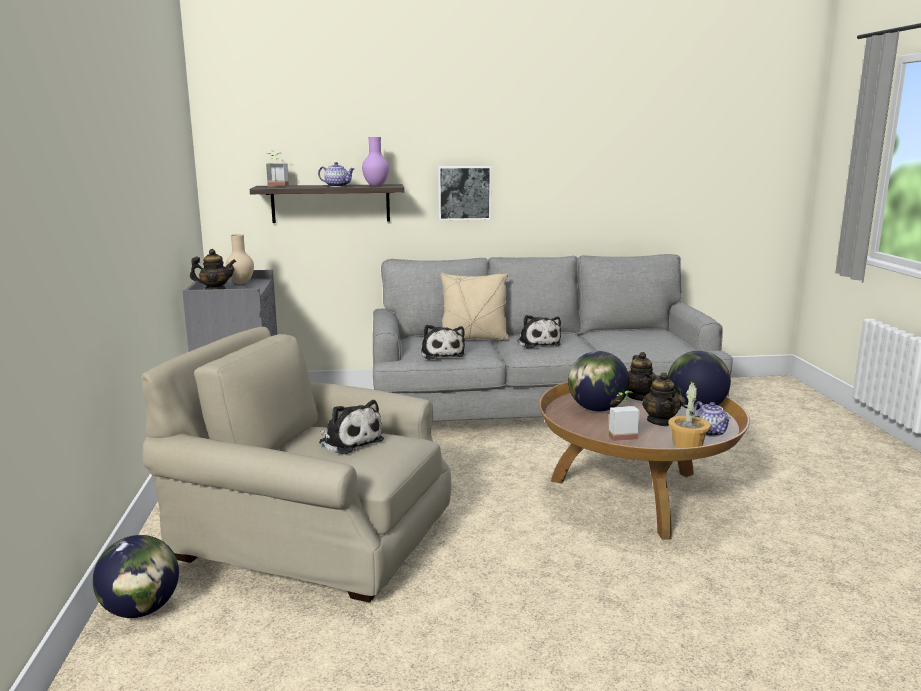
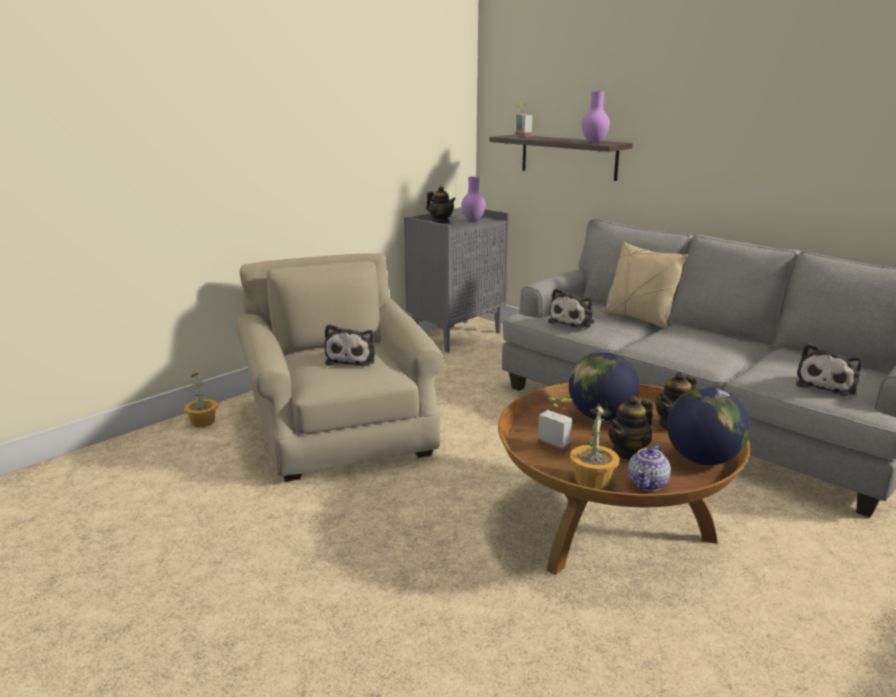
camera: 50 degrees right, 5 degrees up
(141, 610) = (203, 422): globe -> potted plant
(240, 283) = (472, 220): beige vase -> purple vase
(337, 186) = (561, 140): teapot -> none
(464, 192) = (693, 158): picture -> none
(538, 343) = (682, 340): plush toy -> plush toy (826, 385)

